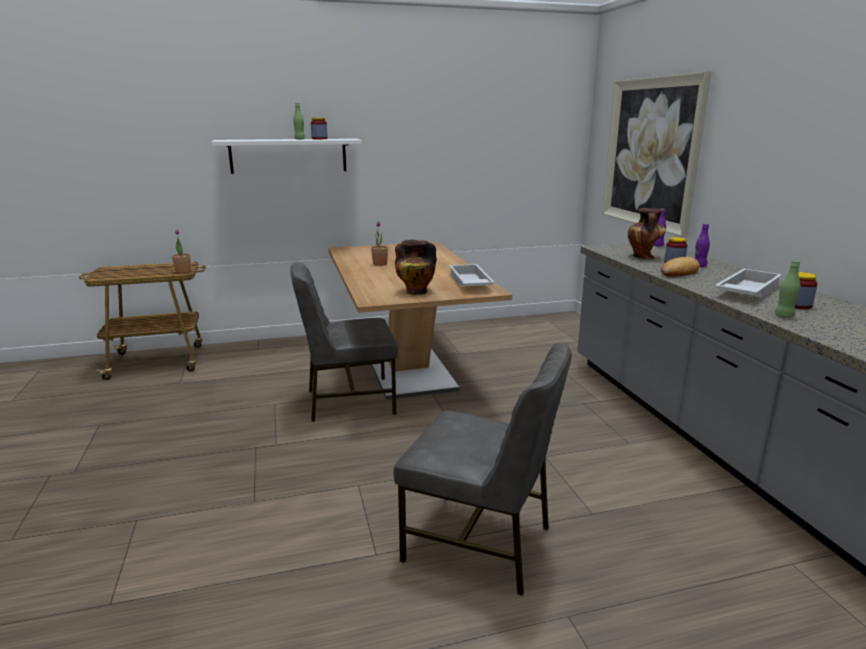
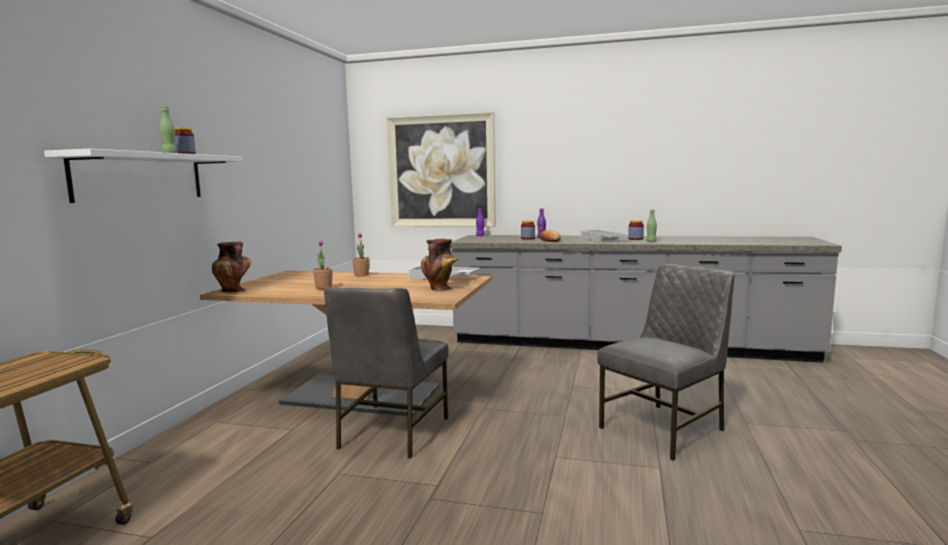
camera: 60 degrees left, 10 degrees down
(183, 272) = (87, 359): potted plant -> potted plant (361, 275)
(643, 257) = (503, 239): vase -> vase (234, 291)

